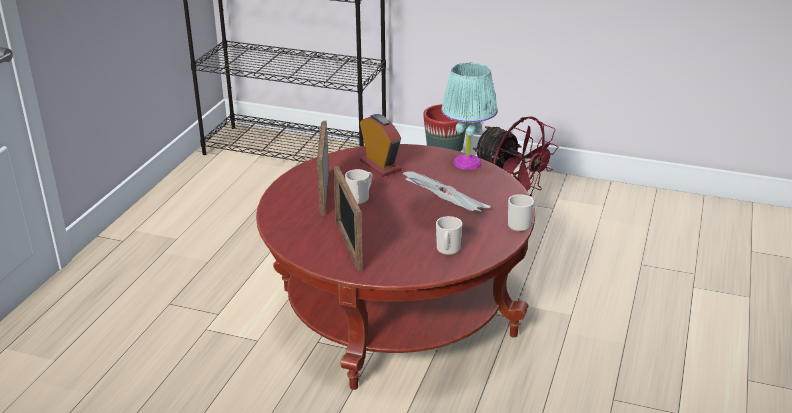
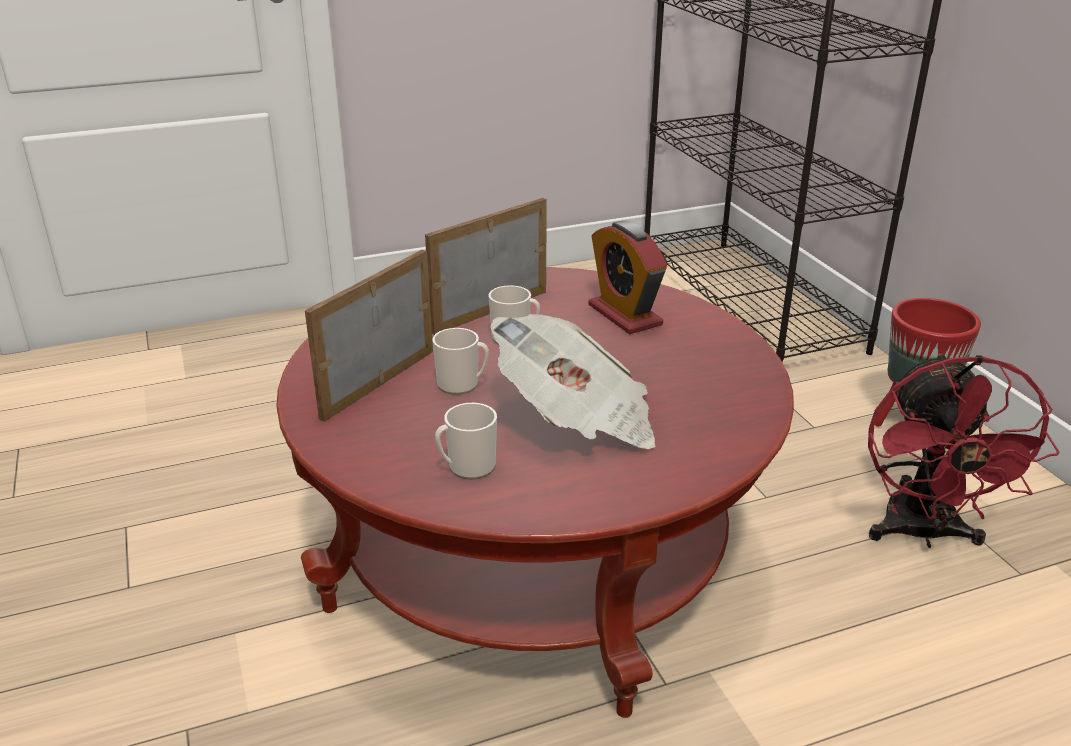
camera: 50 degrees right, 0 degrees up
(380, 165) = (625, 315): alarm clock -> alarm clock turned 135 degrees clockwise
(467, 163) = (751, 372): turquoise table lamp -> none
(521, 224) = (643, 504): mug -> mug (462, 384)

